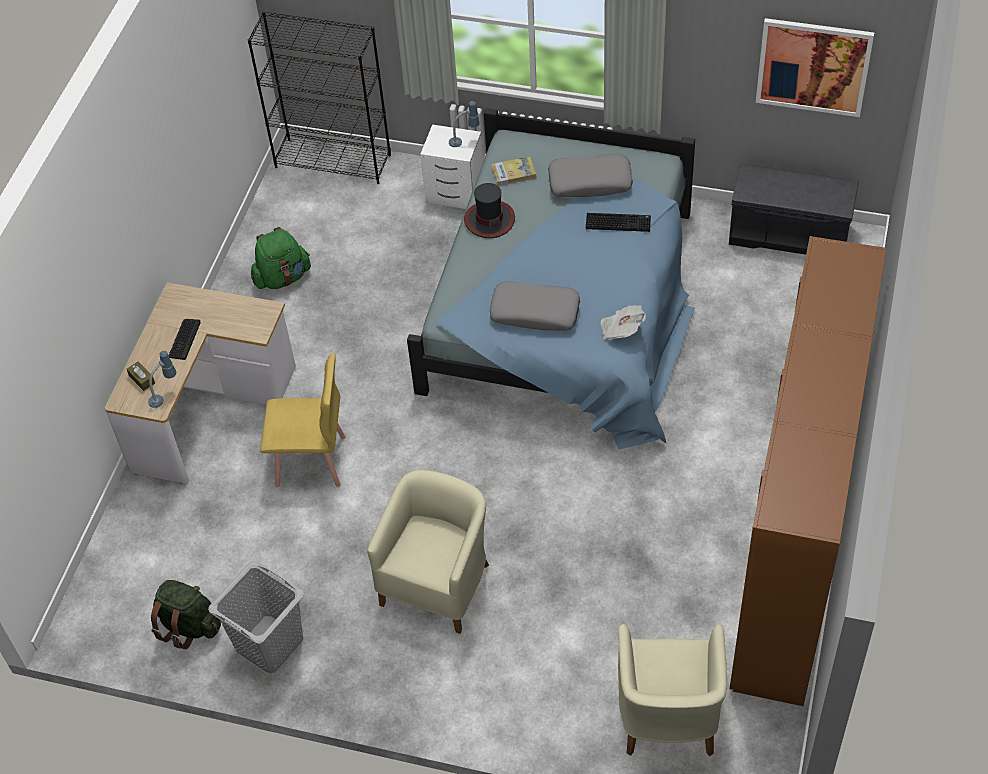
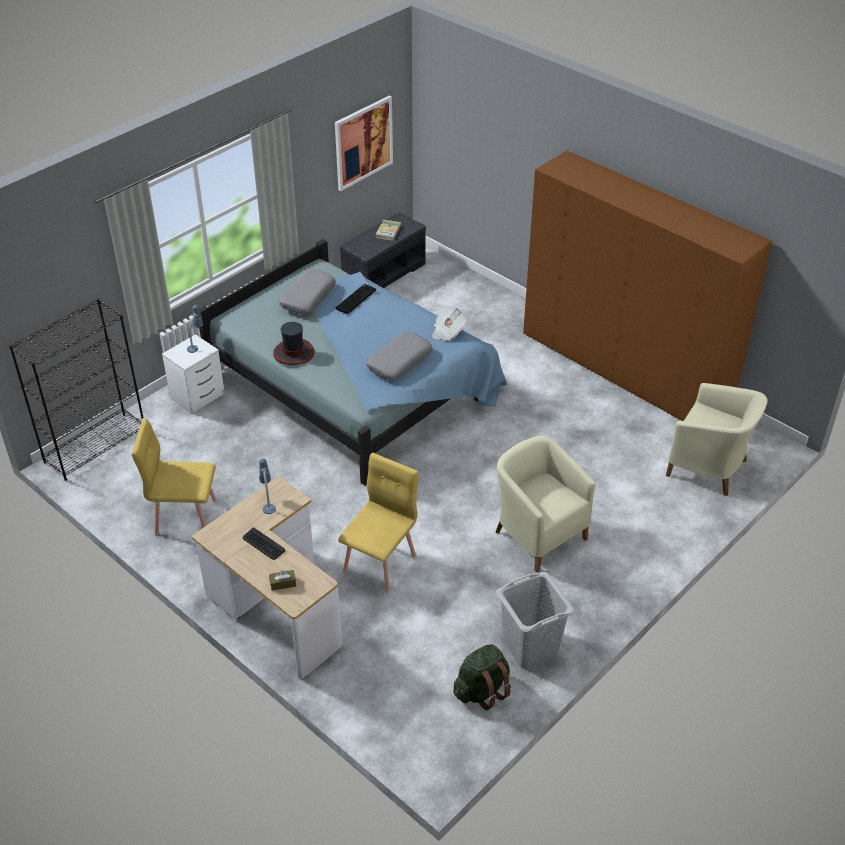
camera: 65 degrees left, 10 degrees down
(165, 395) = (312, 574): table lamp -> table lamp (268, 502)
(282, 277) = (185, 516): green backpack -> yellow chair
(513, 173) = (261, 327): book -> book (388, 231)

